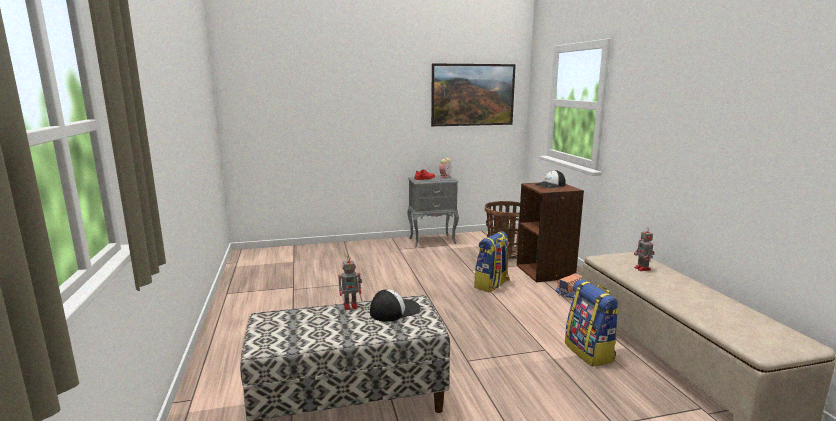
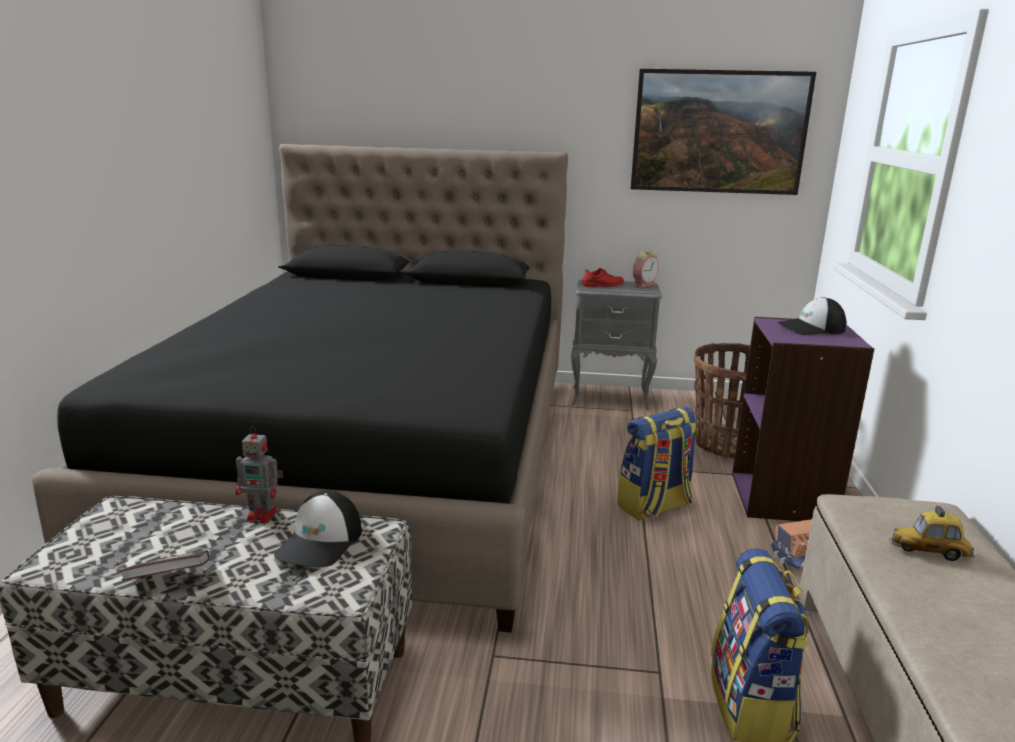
camera: 20 degrees right, 5 degrees up
(330, 289) = (376, 459): none -> black bed
(336, 339) = (169, 579): none -> book
(394, 310) = (321, 542): cap -> cap turned 120 degrees clockwise
(546, 272) = (783, 498): brown bookcase -> purple bookcase
(643, 269) = (929, 552): toy robot -> toy car

